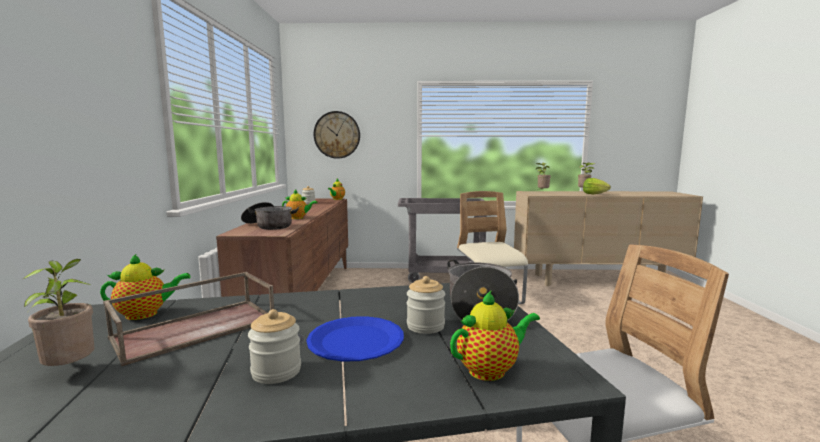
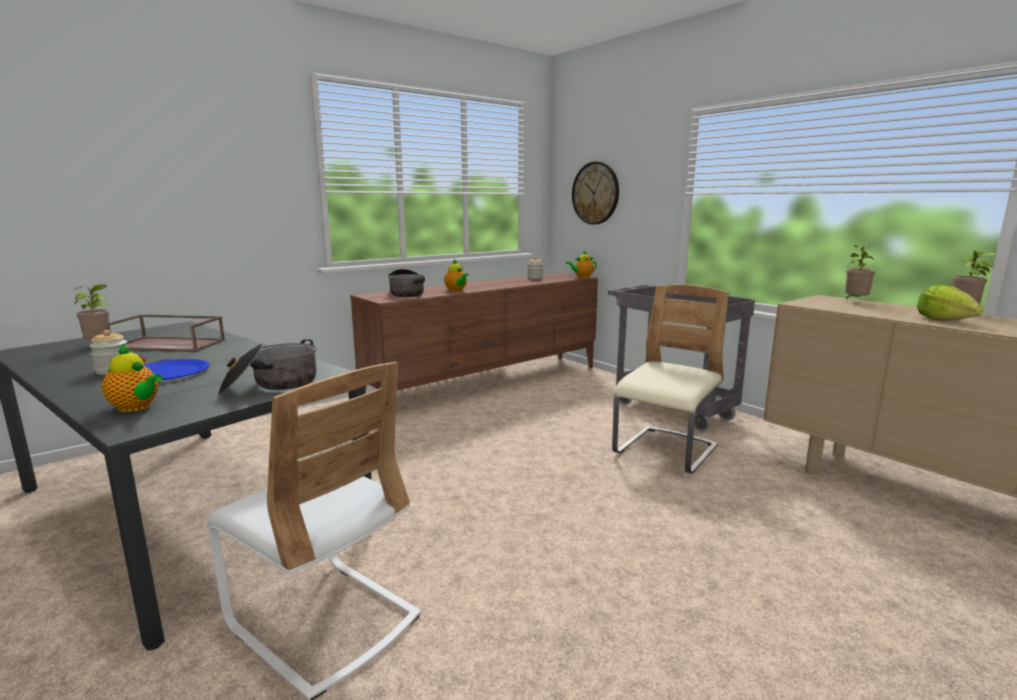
camera: 50 degrees right, 5 degrees up
(146, 314) = (186, 332): teapot -> none
(425, 326) = (213, 380): jar -> none

